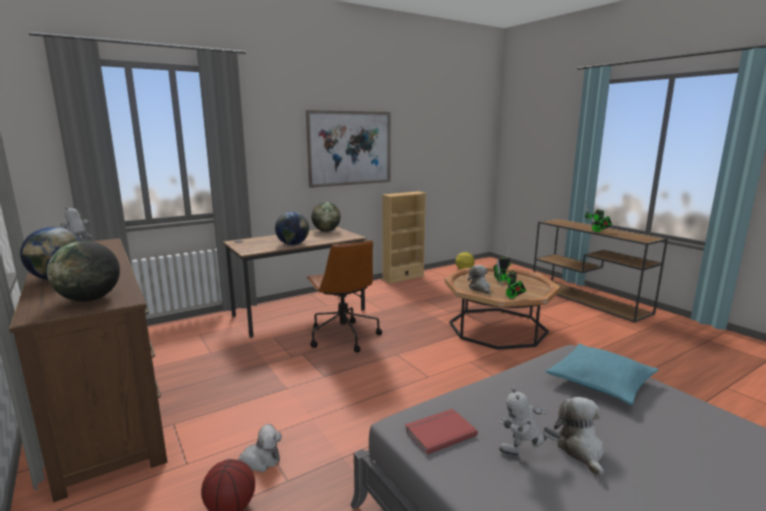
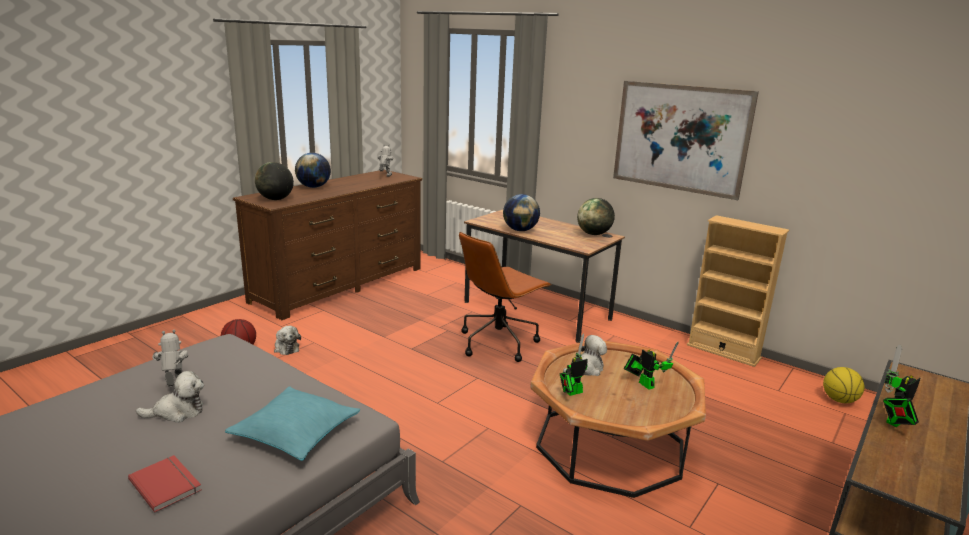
camera: 70 degrees right, 5 degrees up
(439, 432) = (211, 354): red book -> red book (167, 484)

